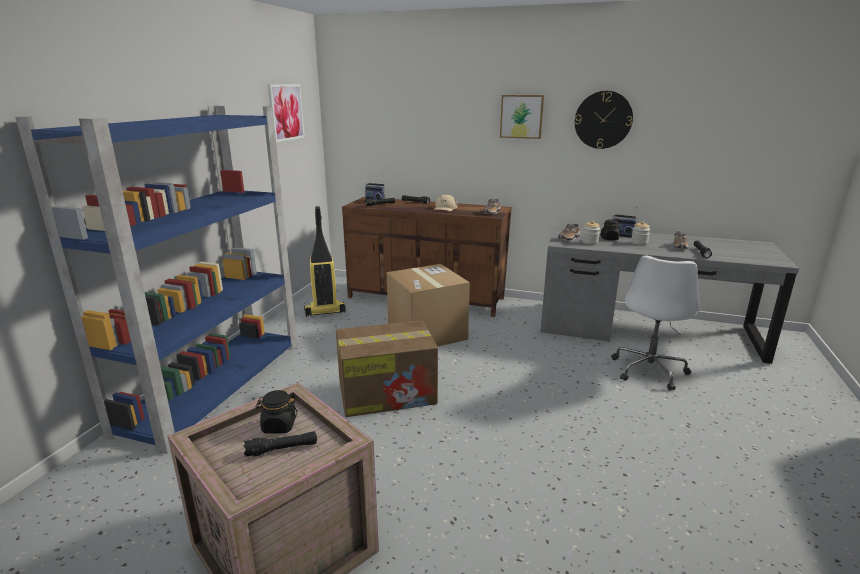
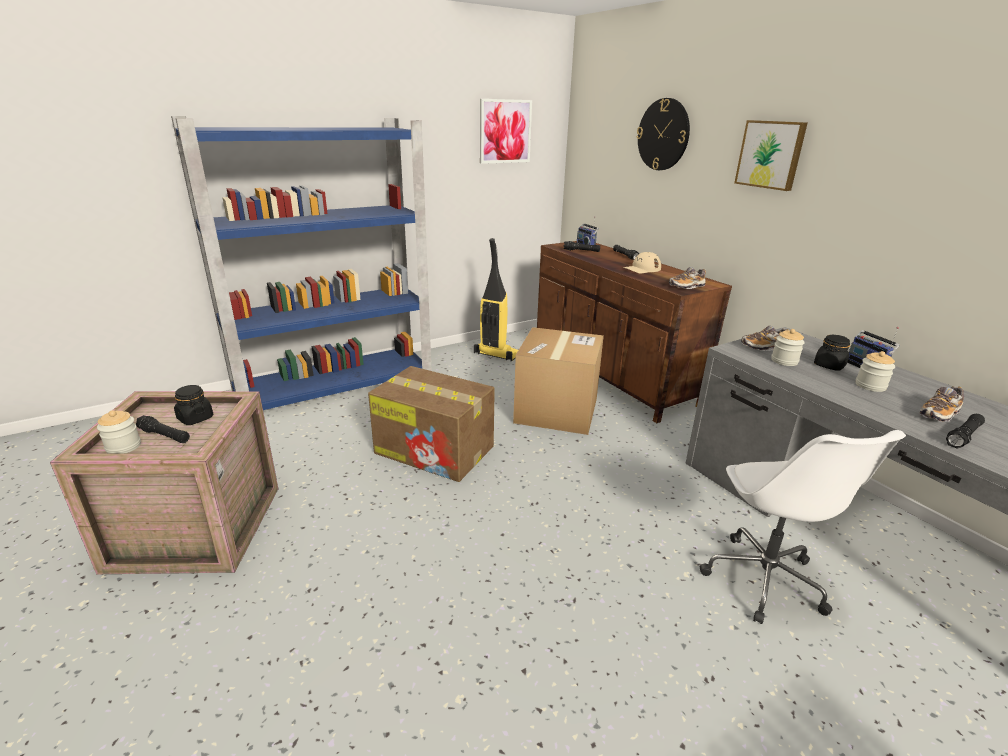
camera: 40 degrees right, 5 degrees up
(263, 475) = (123, 447): none -> jar
(603, 120) = (893, 169): wall clock -> wall clock (663, 135)
(648, 372) = (765, 582): white office chair -> white office chair turned 75 degrees counterclockwise

